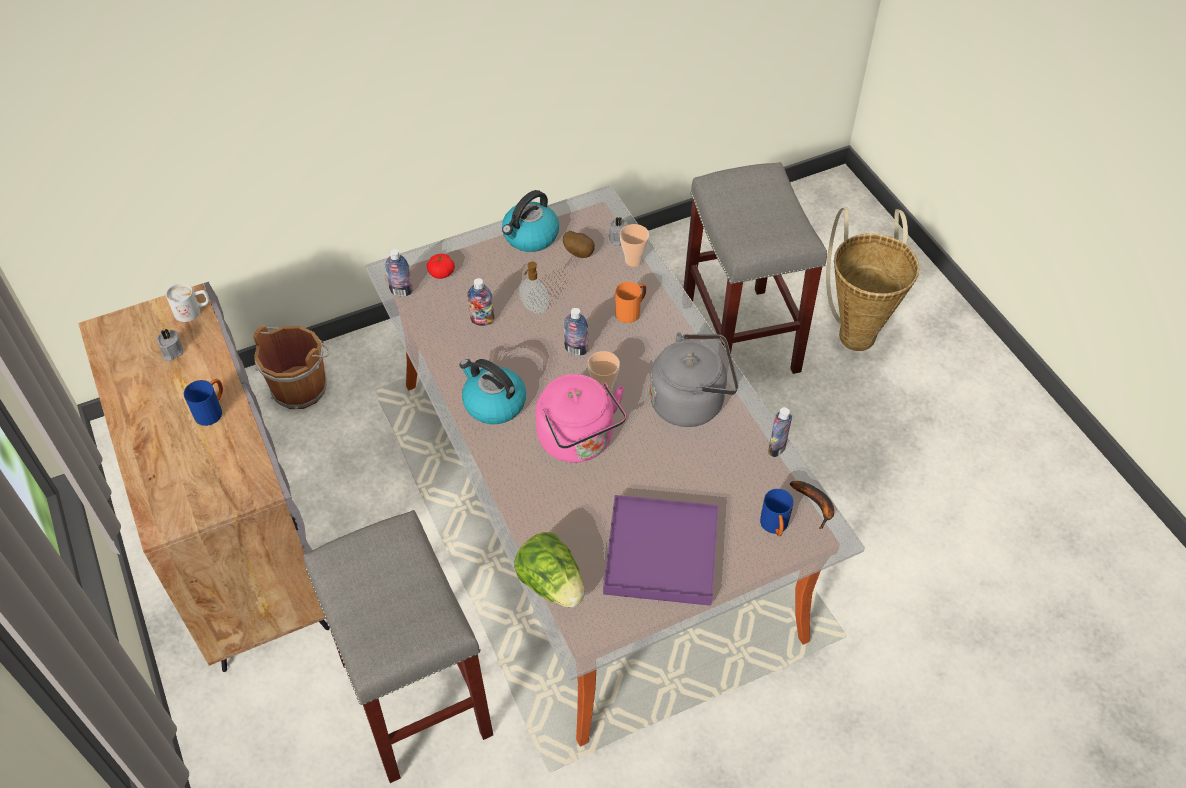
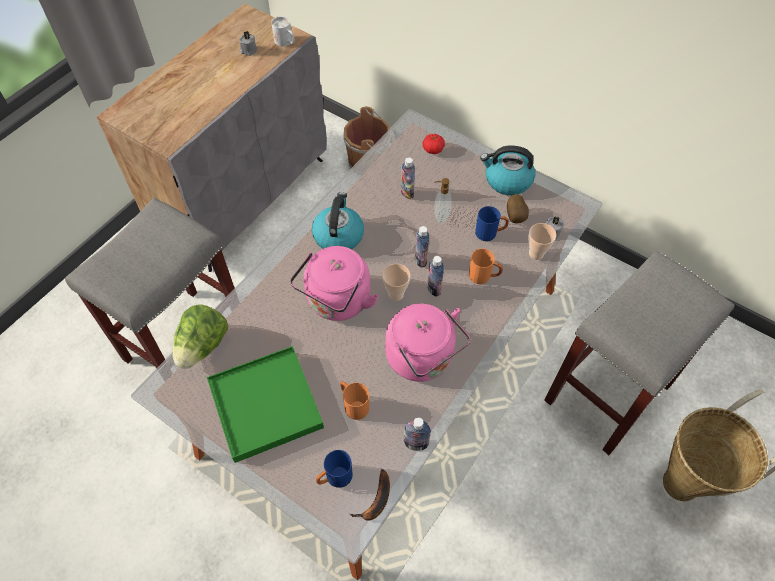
camera: 60 degrees right, 5 degrees up
(212, 411) = (214, 91): blue mug -> blue mug (490, 233)
(401, 291) = (400, 137): bottle -> bottle (434, 288)
(661, 553) = (266, 404): purple tray -> green tray
(691, 401) = (423, 359): grey kettle -> pink kettle
(706, 479) = (353, 405): none -> orange mug

